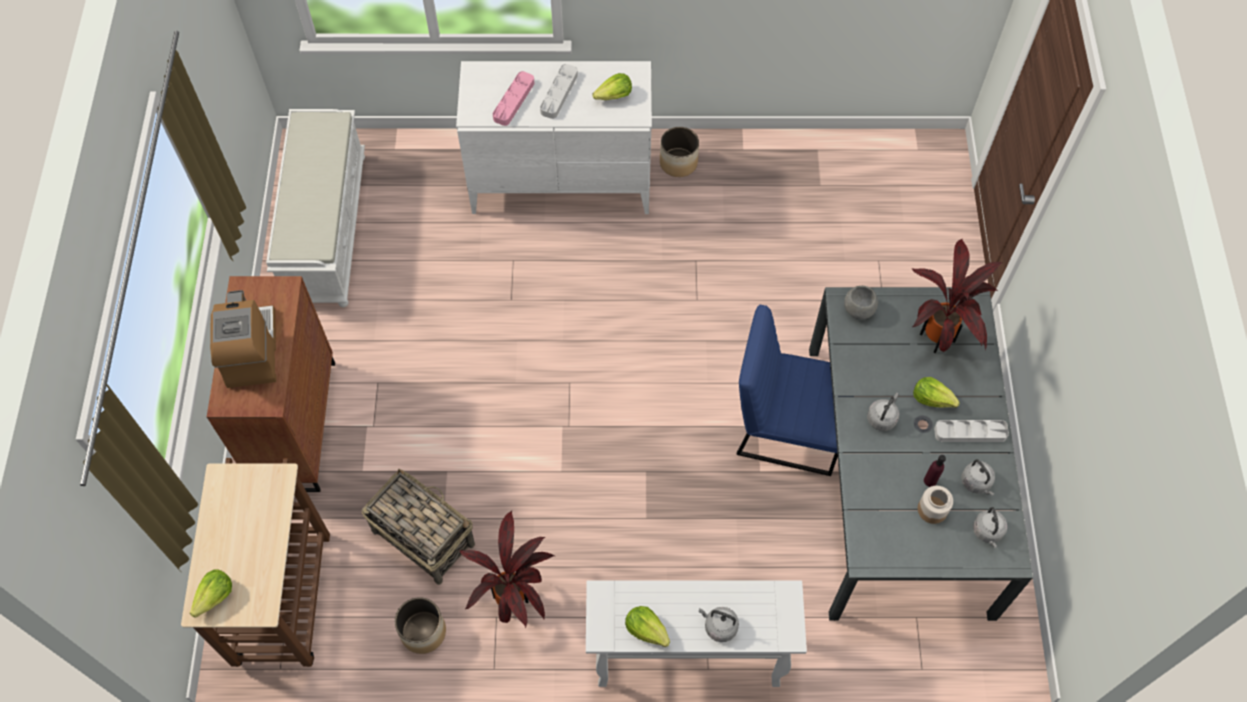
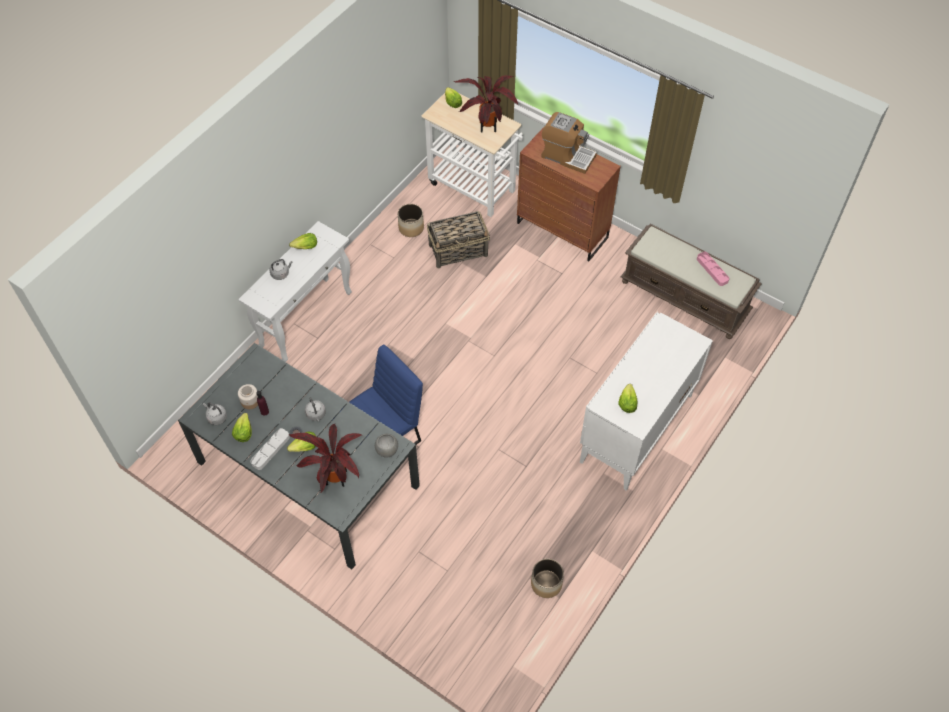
camera: 125 degrees right, 5 degrees down
(283, 597) = (473, 188): brown cart -> white cart
(325, 228) = (685, 297): white bench -> brown bench
(514, 101) = (660, 350): pink tray -> pink tray (712, 270)
(515, 599) = (395, 269): potted plant -> potted plant (487, 128)
(559, 93) = (650, 375): grey tray -> none
(678, 162) = (607, 504): planter -> planter (546, 584)
(976, 483) = (243, 432): grey kettle -> lettuce

